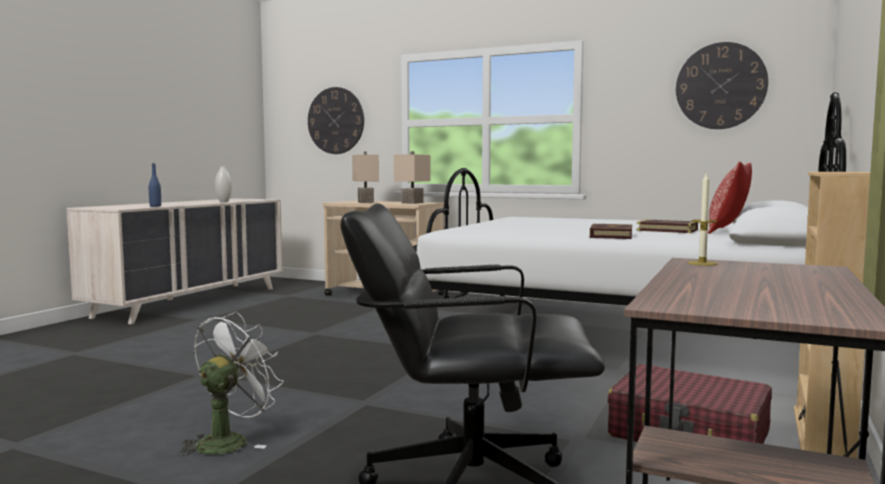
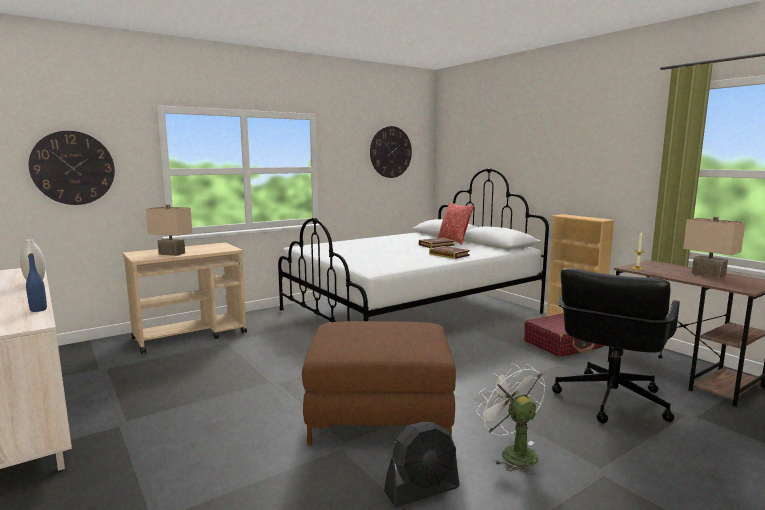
camera: 60 degrees left, 5 degrees up
(130, 413) = (422, 490): none -> black fan
(276, 376) = (381, 416): none -> brown ottoman
(413, 203) = (216, 247): beige table lamp -> beige table lamp (709, 274)

